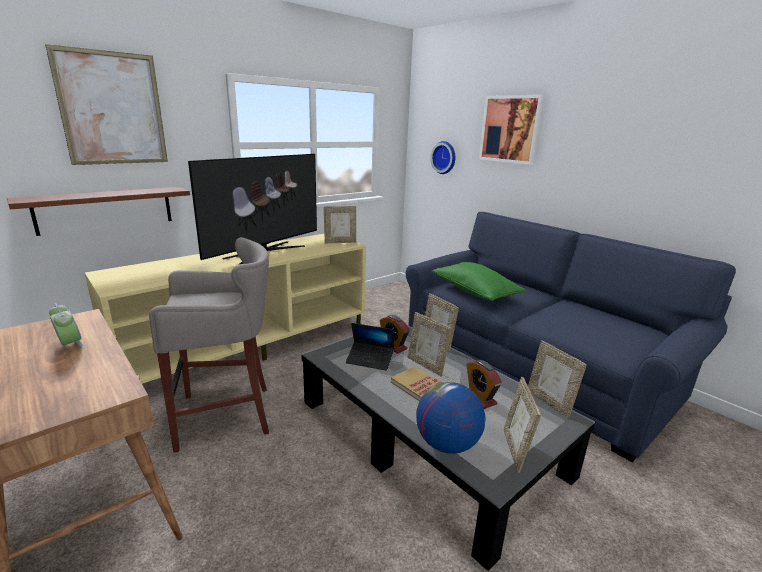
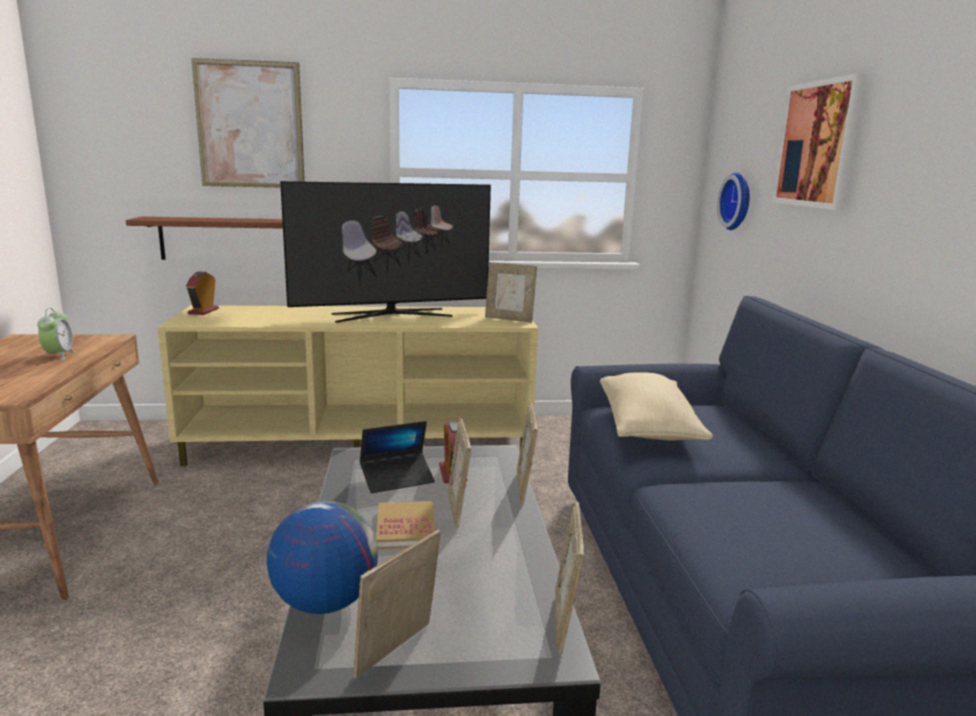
camera: 35 degrees right, 5 degrees down
(228, 415) = (246, 506): grey stool -> none
(370, 360) = (397, 479): laptop -> laptop turned 75 degrees counterclockwise
(475, 292) = (647, 428): green pillow -> beige pillow
(479, 398) = (463, 573): alarm clock -> alarm clock (203, 311)

